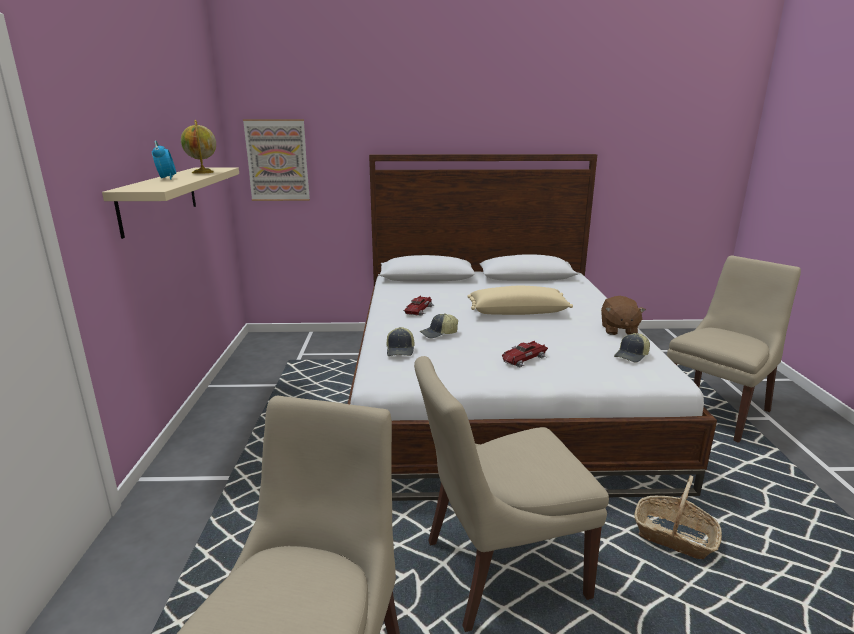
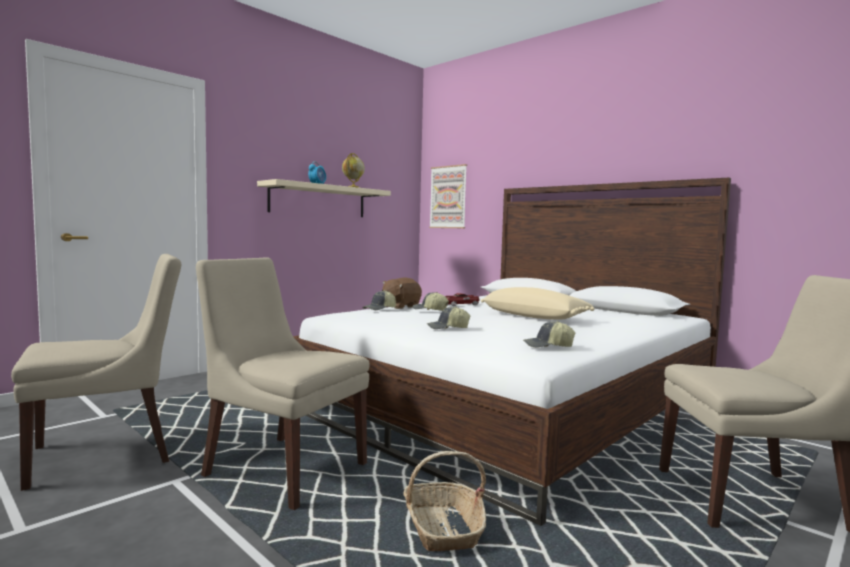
camera: 45 degrees right, 15 degrees down
(524, 359) = (447, 328): toy car -> cap
(618, 330) = (597, 339): brown plush toy -> brown plush toy (400, 306)

